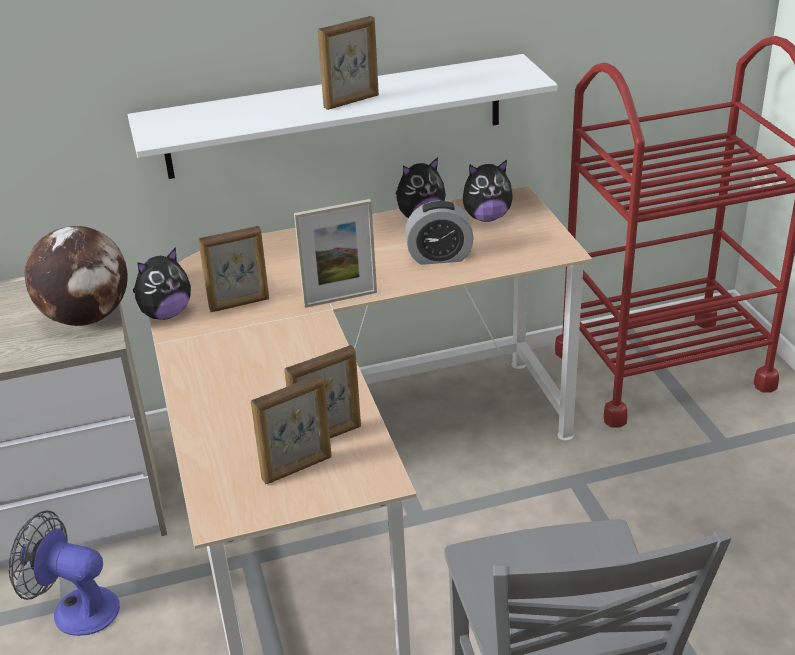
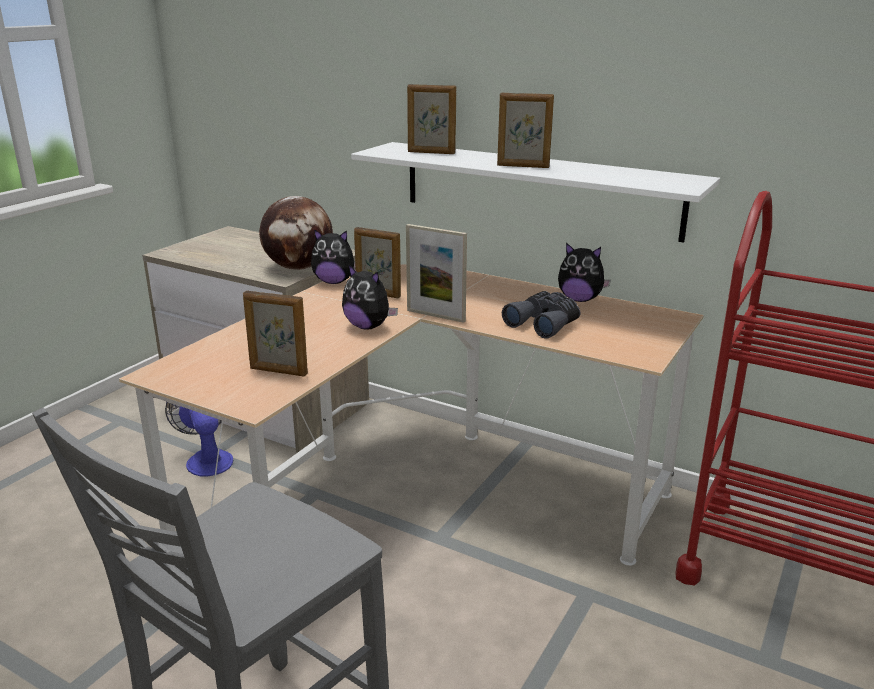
camera: 45 degrees right, 10 degrees down
(298, 468) = (231, 376): picture frame -> picture frame (431, 153)
(439, 257) = (544, 323): alarm clock -> grey binoculars
(486, 217) = (627, 318): plush toy -> plush toy (368, 326)

